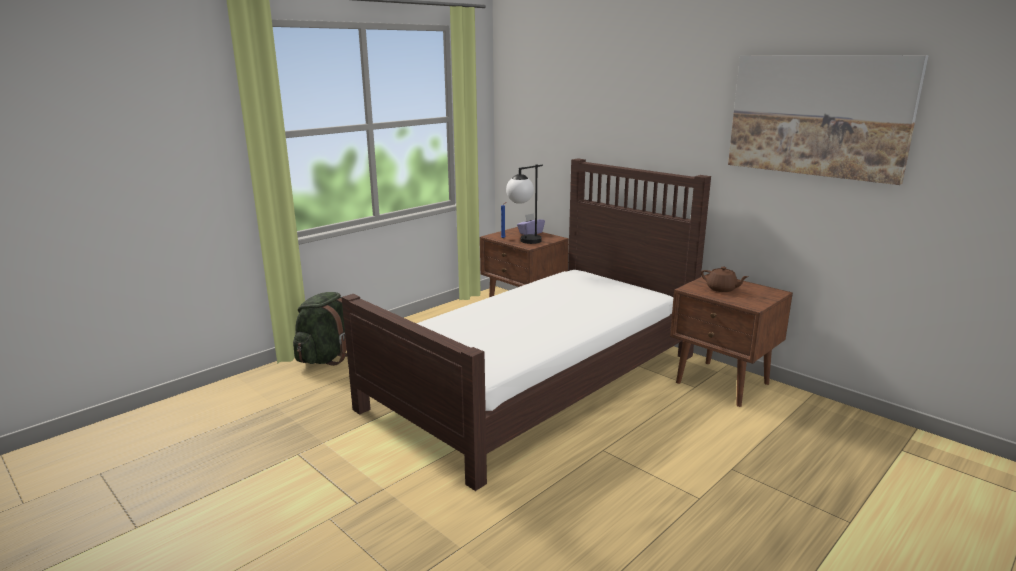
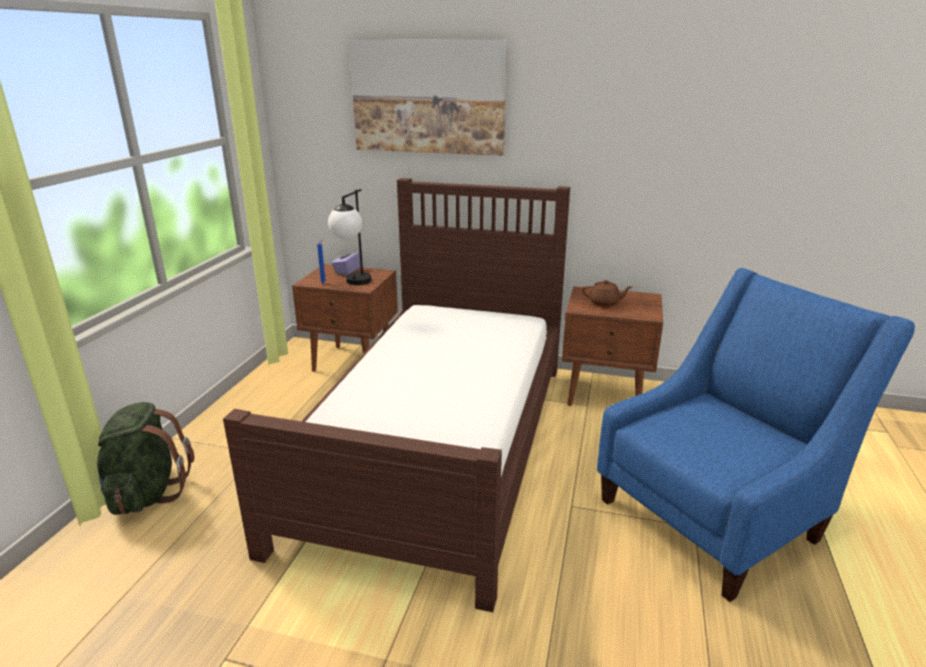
camera: 30 degrees left, 5 degrees up
(733, 497) = (717, 514): none -> blue armchair
(818, 116) = (680, 118): picture -> picture (428, 97)

